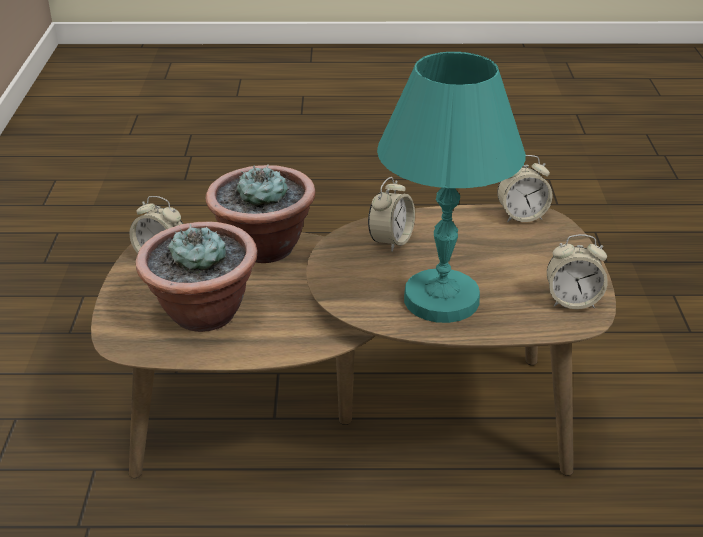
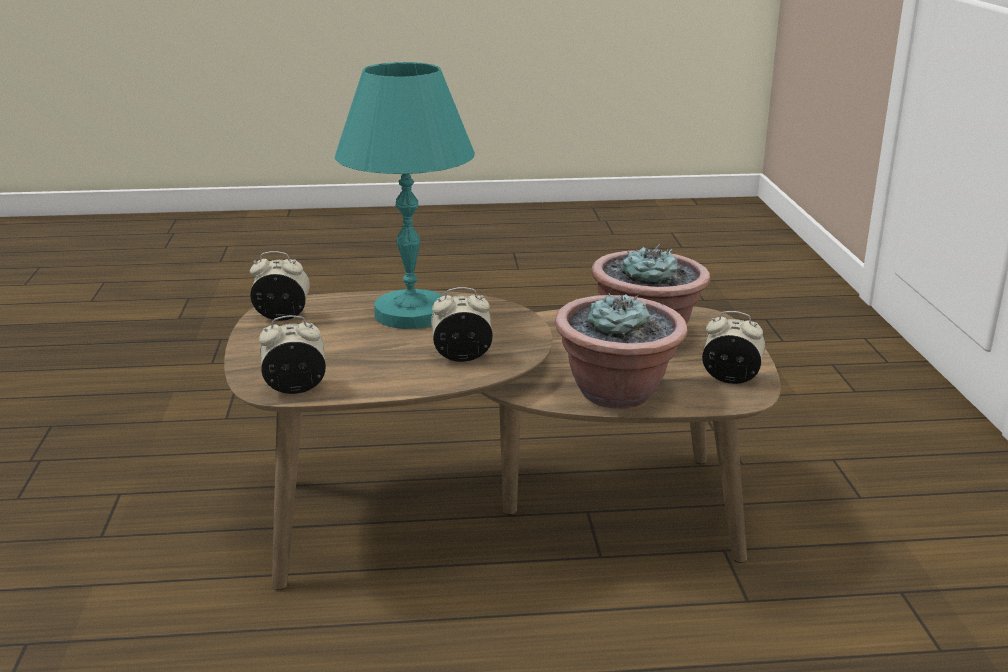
camera: 175 degrees right, 10 degrees down
(391, 241) = (462, 357): alarm clock -> alarm clock turned 60 degrees clockwise

